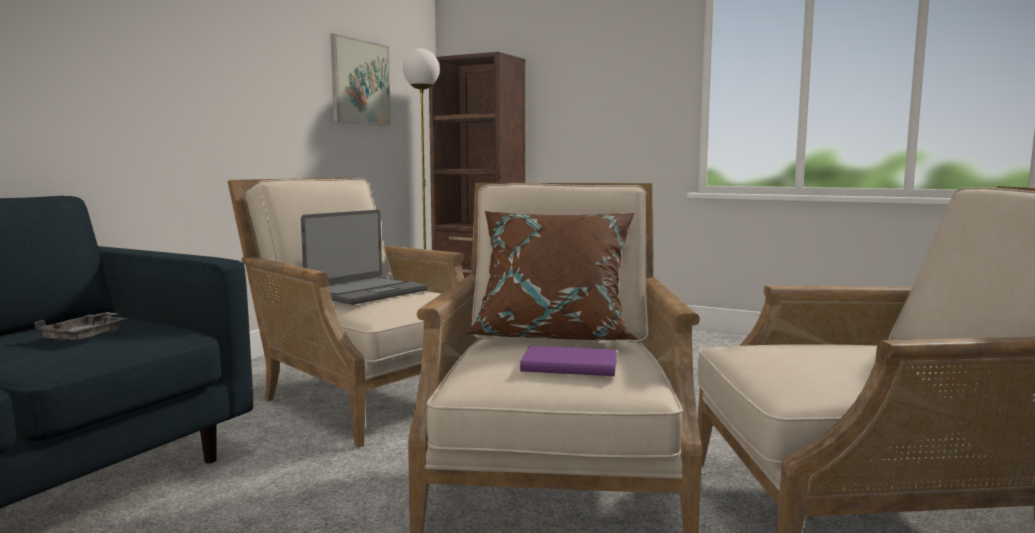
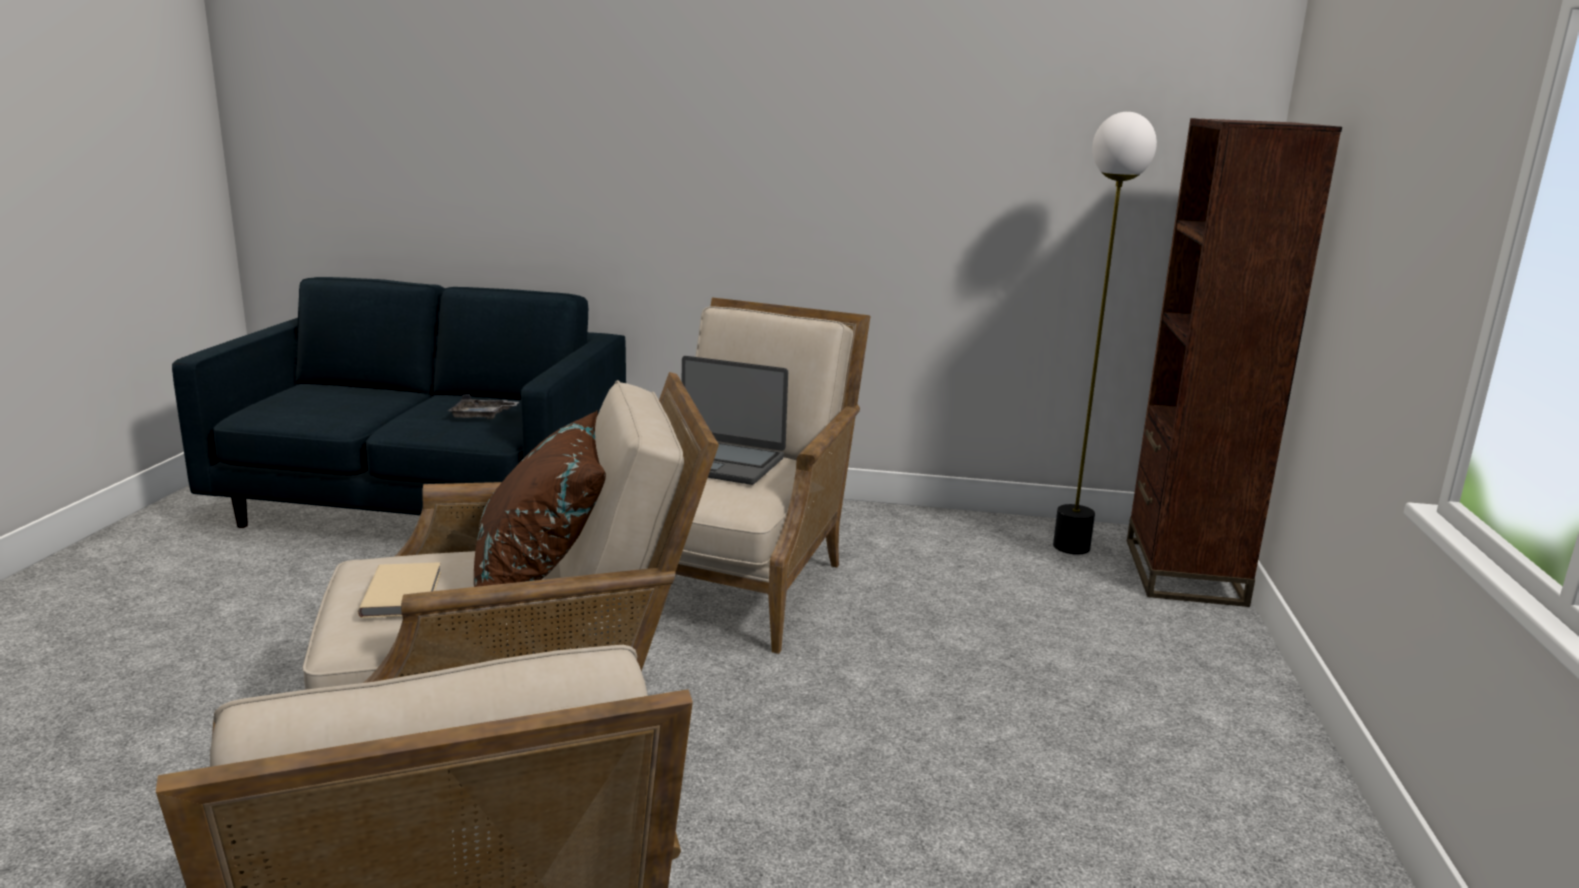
camera: 70 degrees right, 10 degrees up
(360, 82) = (1057, 162): picture -> none
(568, 365) = (404, 593): purple book -> beige book

